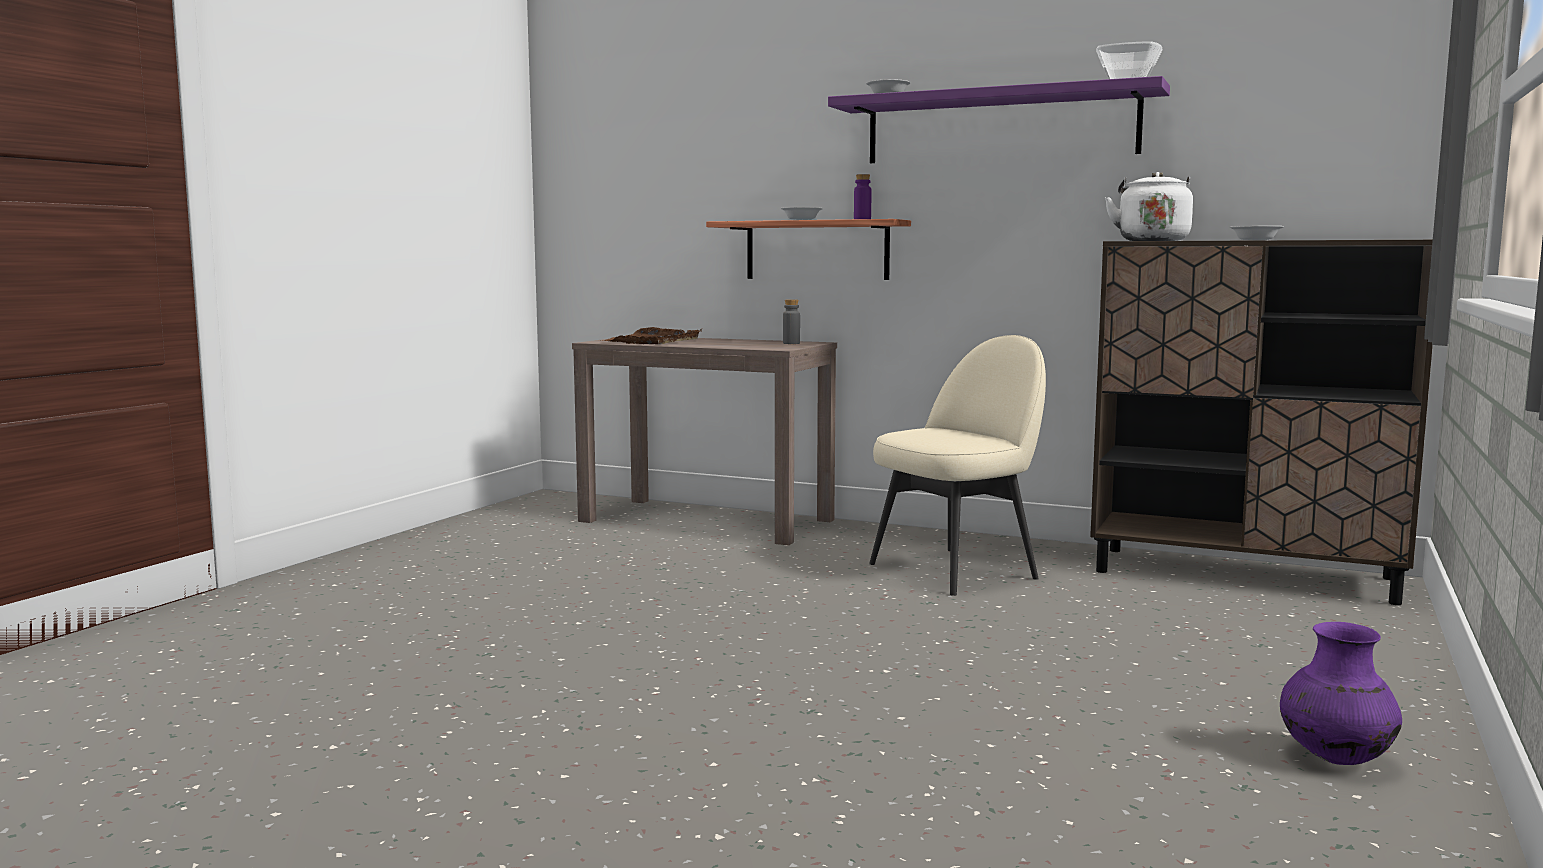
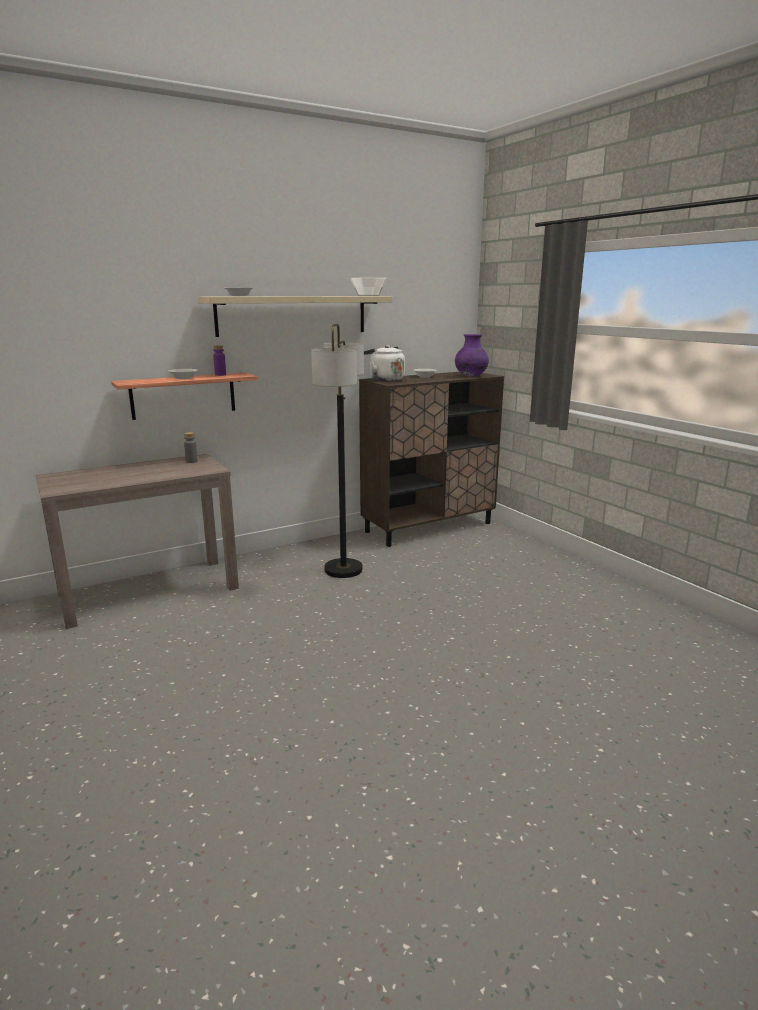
camera: 55 degrees left, 10 degrees up
(652, 341) = (91, 480): brown tray -> none
(956, 570) = (343, 569): beige chair -> floor lamp
(1000, 127) = (293, 315): purple shelf -> beige shelf
(1335, 758) = (609, 598): purple vase -> purple vase (470, 376)

